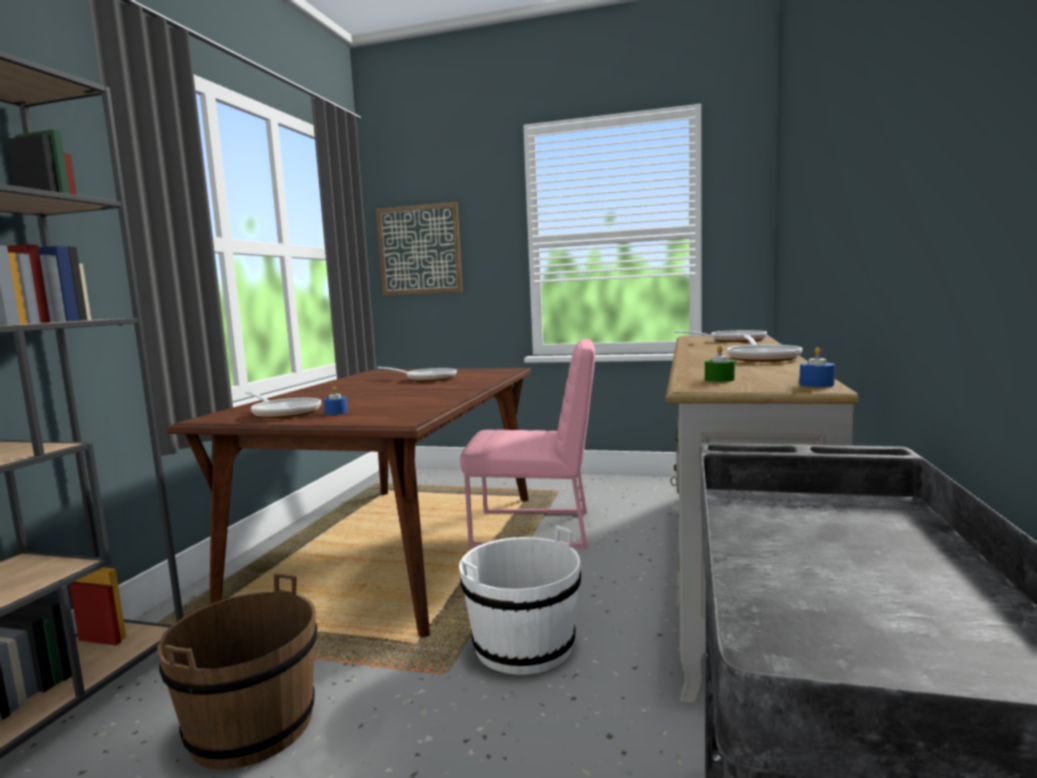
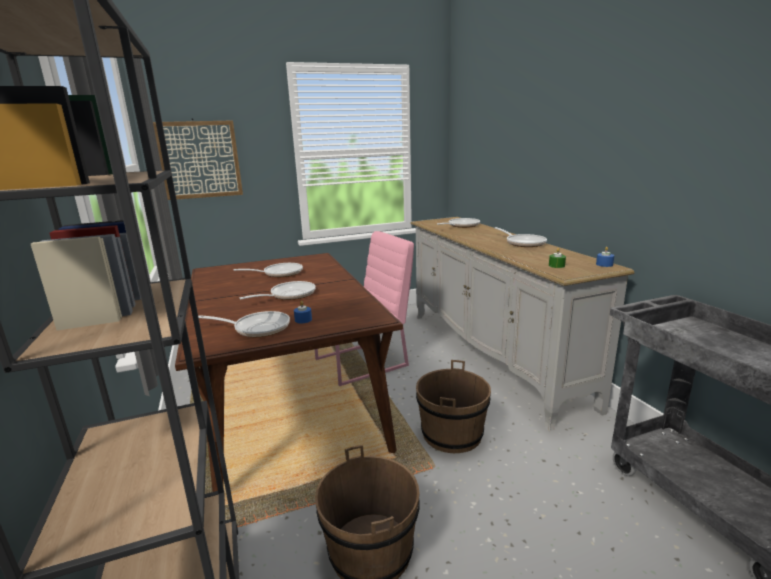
camera: 35 degrees left, 10 degrees up
(383, 394) = (289, 295): none -> frying pan
(524, 646) = (452, 434): white bucket -> brown bucket

